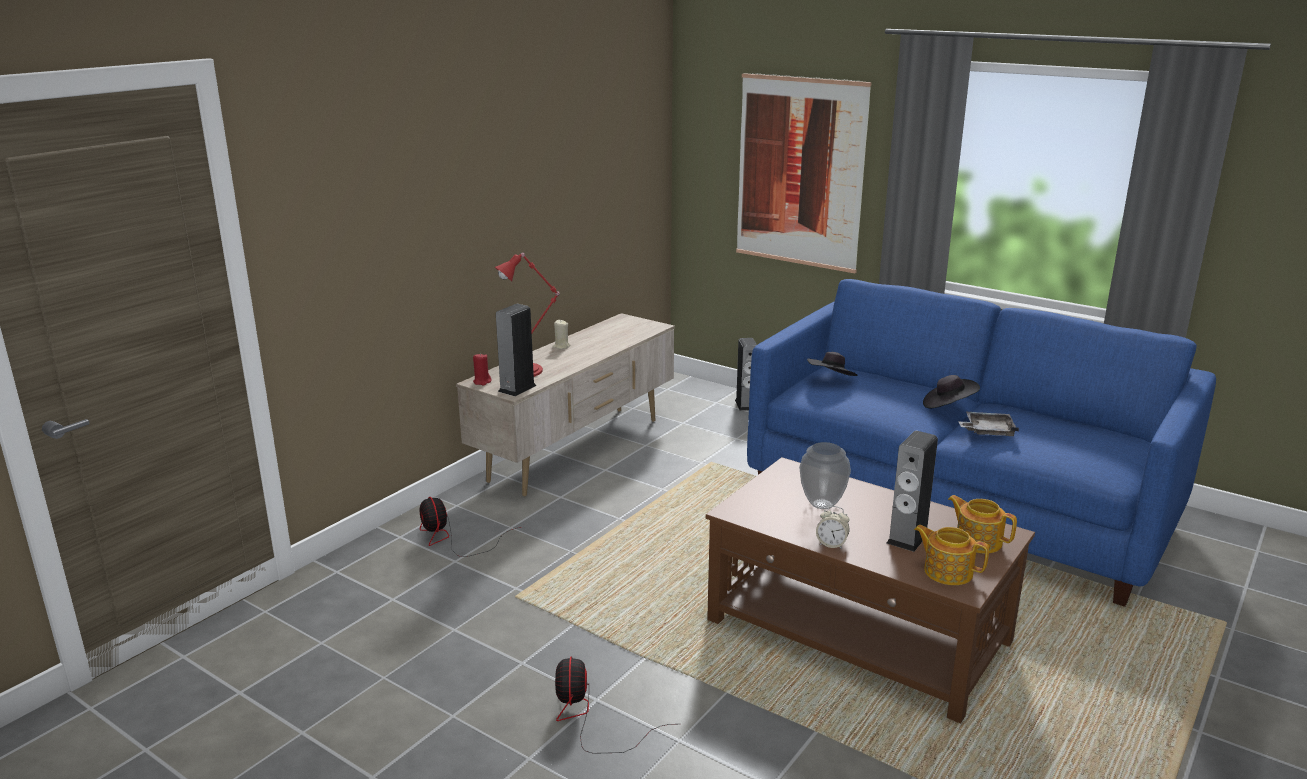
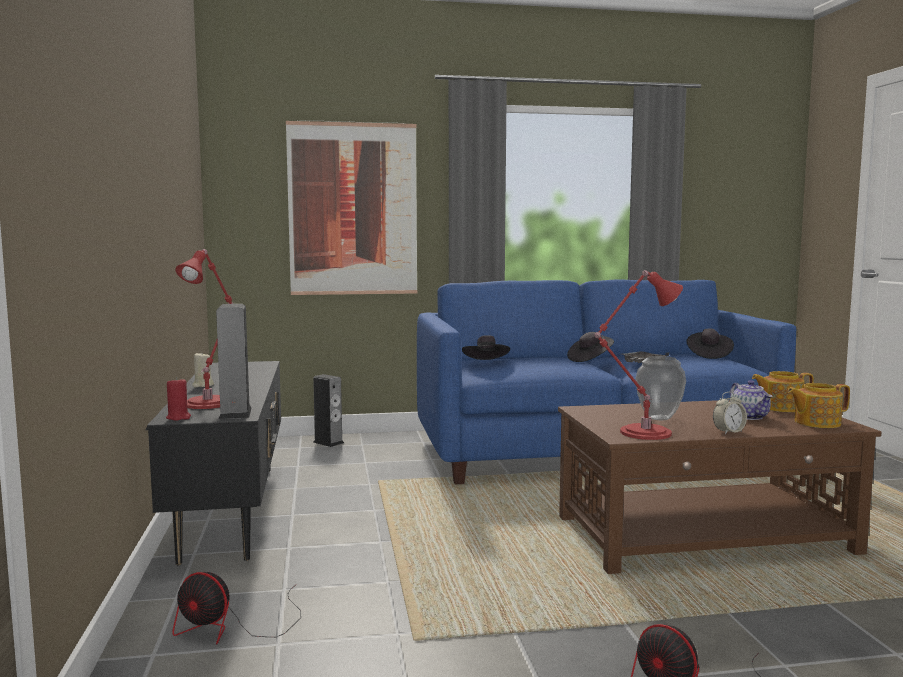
camera: 45 degrees left, 15 degrees down
(577, 450) = (232, 510): beige tv stand -> black tv stand
(758, 514) = (641, 433): none -> red table lamp
(907, 538) = (750, 417): speaker -> teapot
(1112, 442) = (708, 355): none -> black hat

